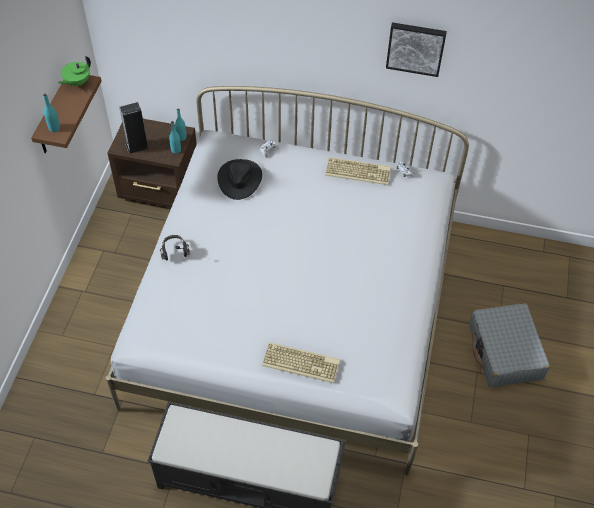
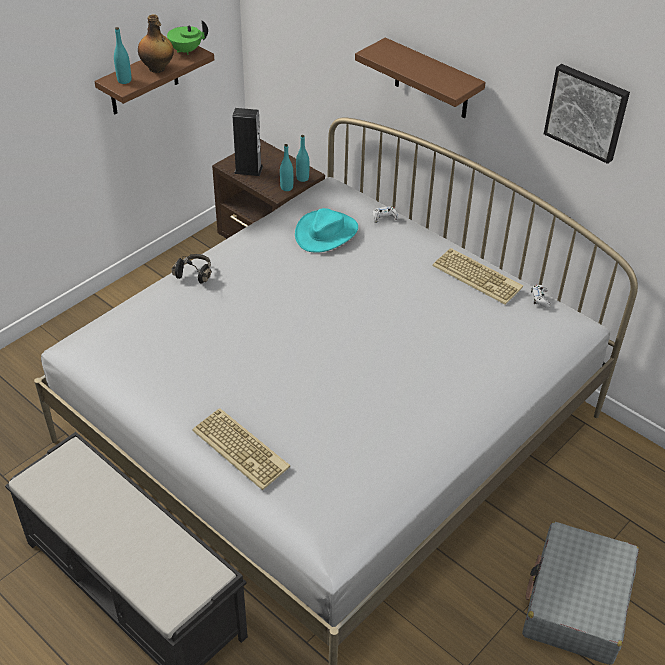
camera: 30 degrees right, 10 degrees down
(70, 107) = (157, 69): none -> bottle
(239, 179) = (326, 233): black hat -> turquoise hat
(284, 48) = (431, 80): none -> brown shelf

